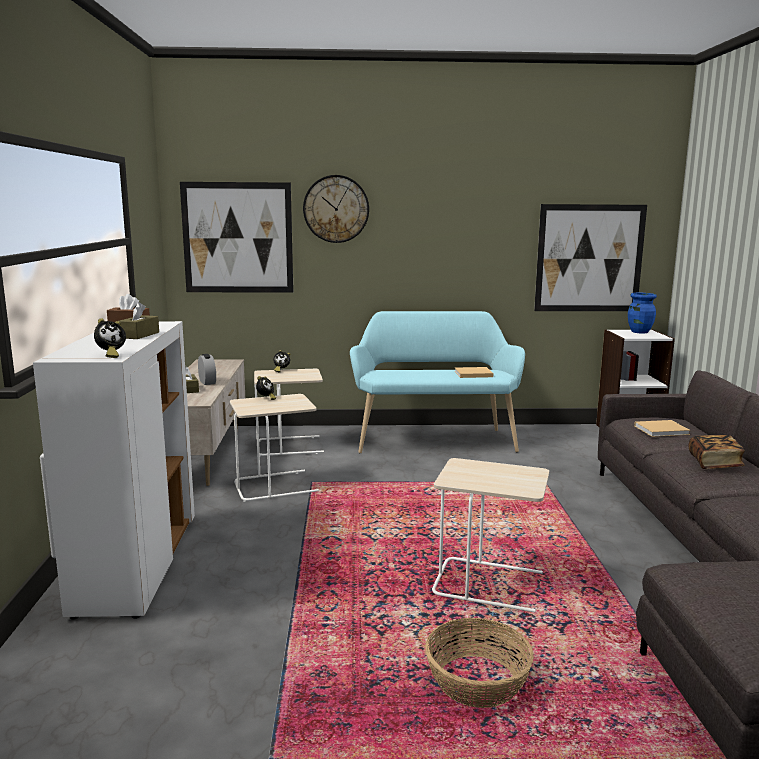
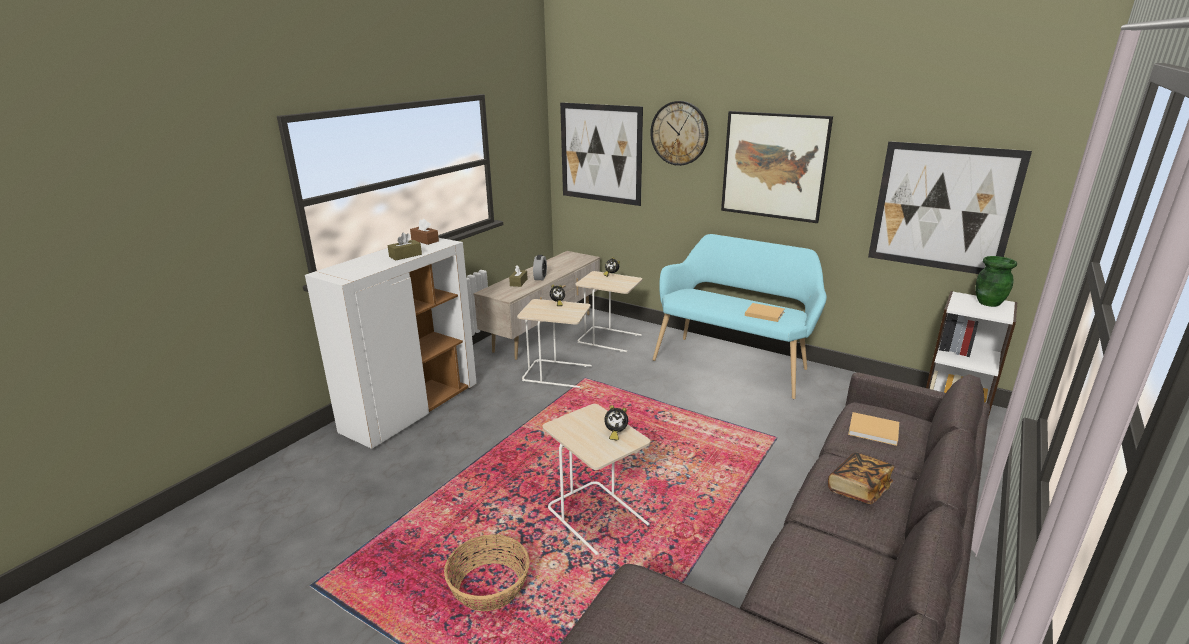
camera: 35 degrees right, 10 degrees up
(110, 355) = (348, 276): alarm clock -> alarm clock (615, 433)
(440, 235) = (774, 166): none -> picture
(639, 332) = (988, 303): blue vase -> green vase

